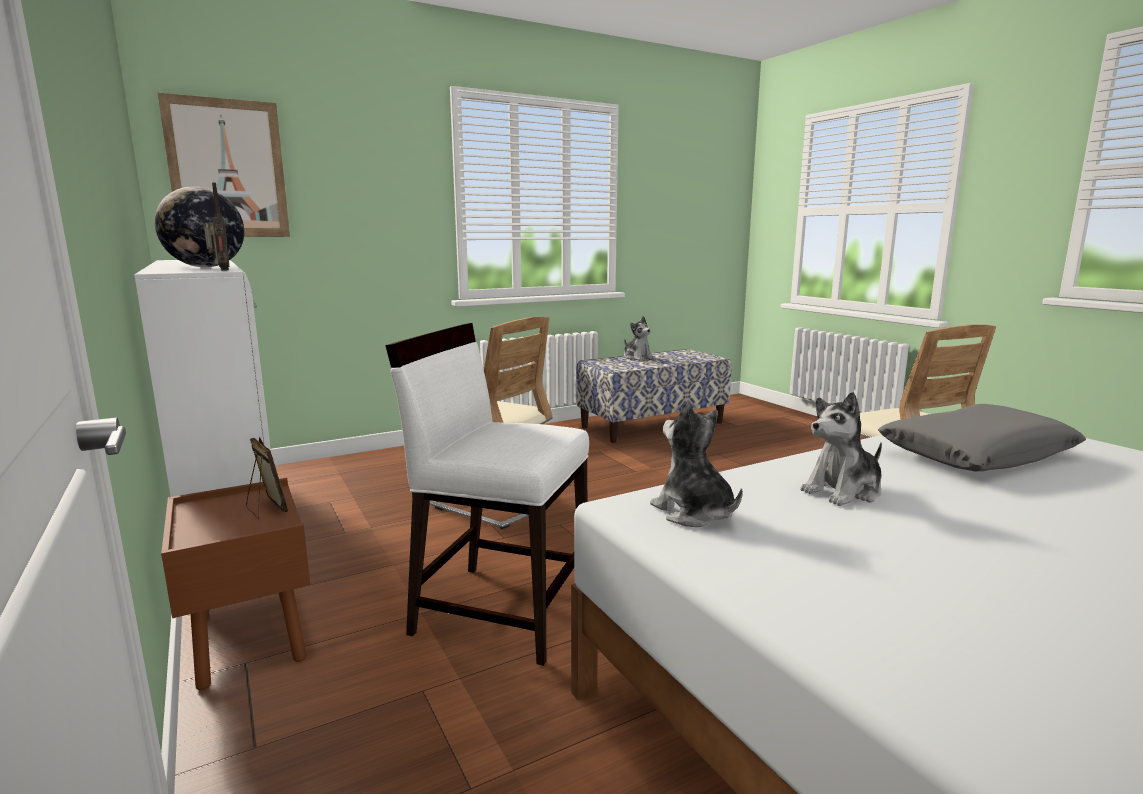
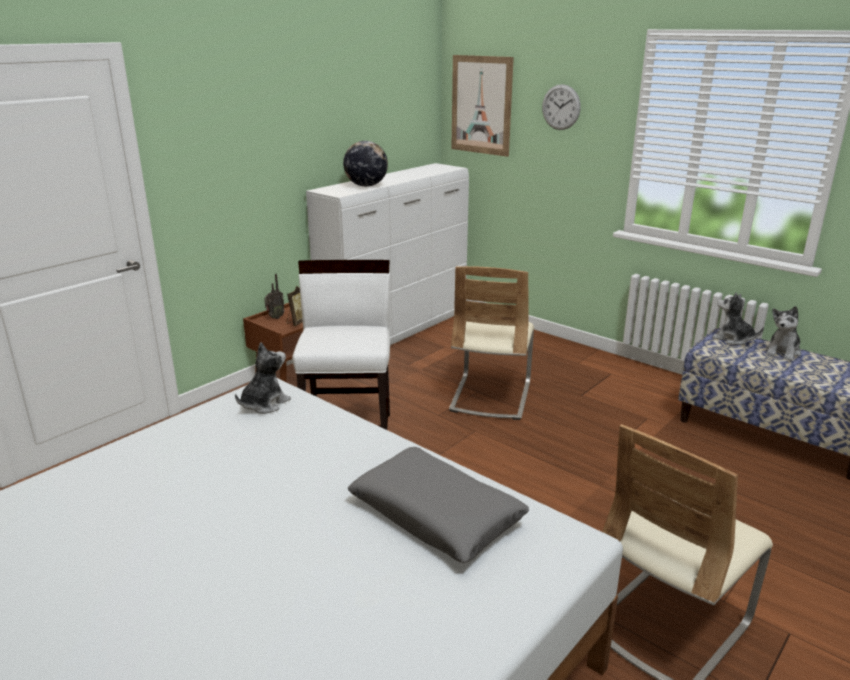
camera: 70 degrees right, 10 degrees up
(220, 270) = (340, 193): radio -> radio (275, 317)
(360, 169) = (561, 107): none -> wall clock
(843, 491) = (316, 449): plush toy -> plush toy (733, 339)

